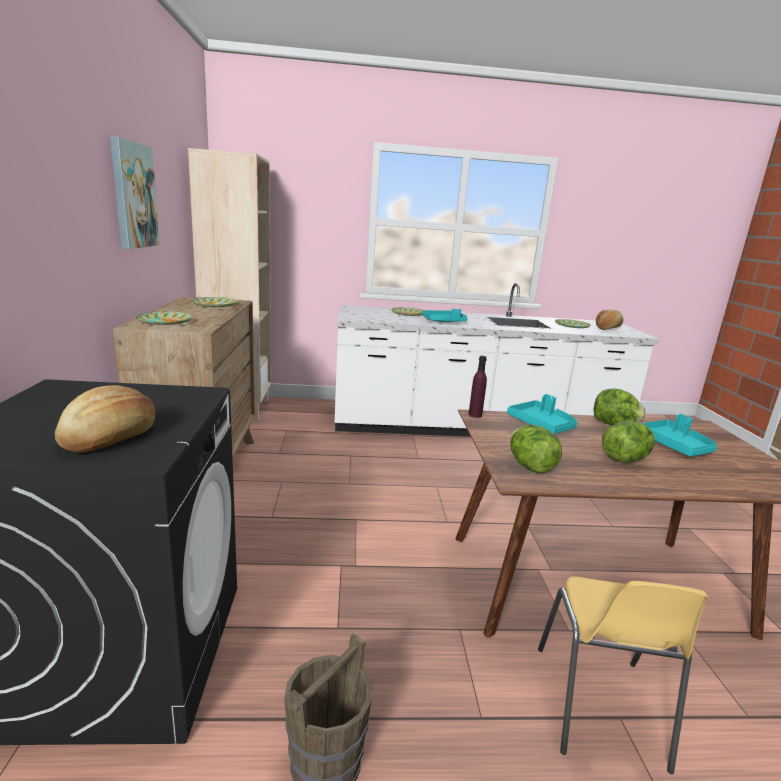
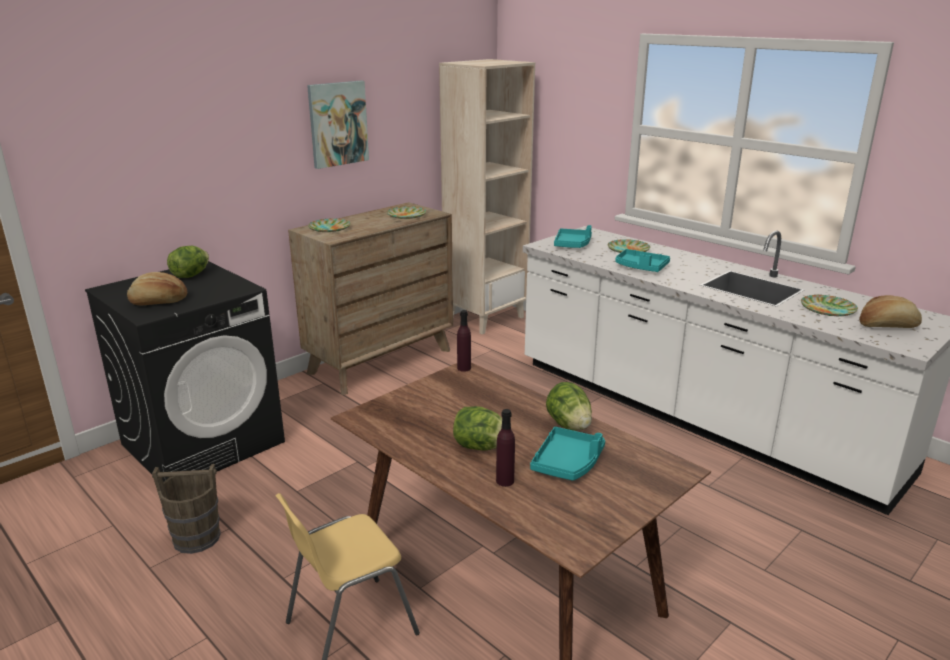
camera: 50 degrees right, 5 degrees up
(530, 466) = (391, 415): lettuce -> lettuce (191, 275)
(541, 424) = (496, 396): turquoise tray -> turquoise tray (572, 245)
(690, 472) = (505, 481): none -> purple bottle

